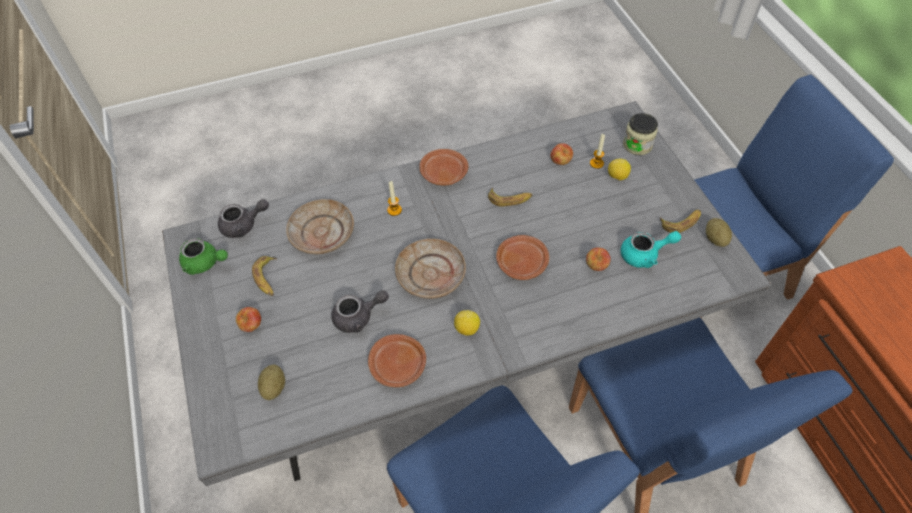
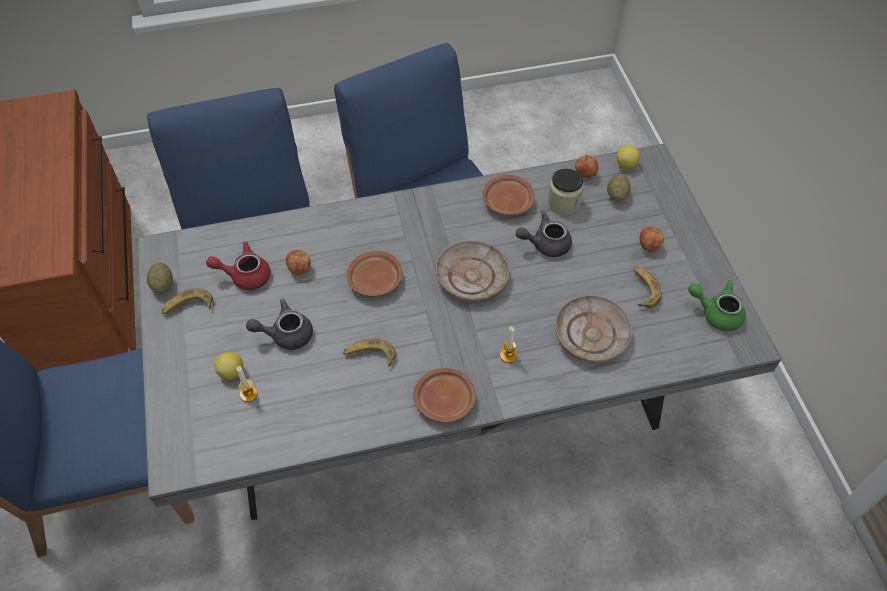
camera: 175 degrees left, 0 degrees up
(244, 225) = (685, 354): grey teapot -> grey teapot (285, 334)
(466, 329) = (442, 224): lemon -> lemon (626, 164)
(560, 161) = (293, 401): apple -> apple (585, 174)
(637, 145) = (184, 417): jar -> jar (563, 202)
(644, 255) = (245, 275): turquoise teapot -> red teapot

